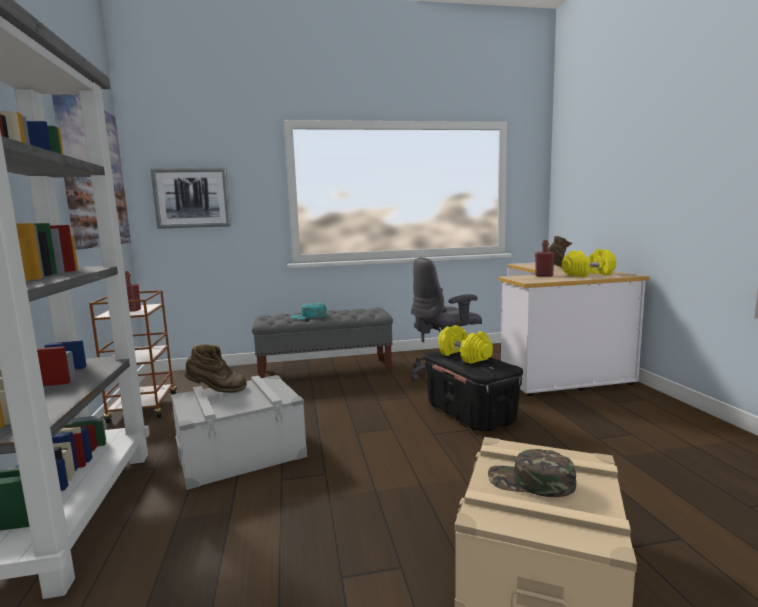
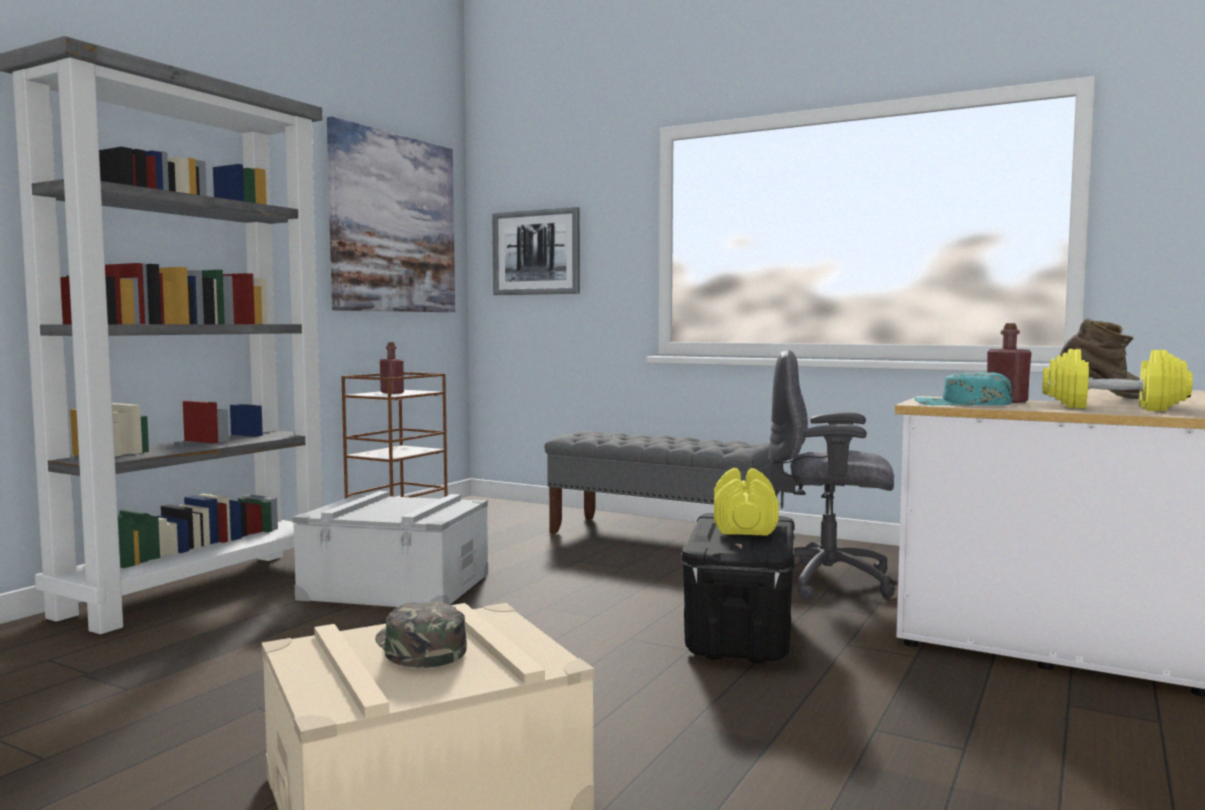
camera: 40 degrees right, 5 degrees down
(216, 391) = (394, 500): brown boot -> none
(308, 316) = (635, 439): turquoise cap -> turquoise cap (962, 404)

